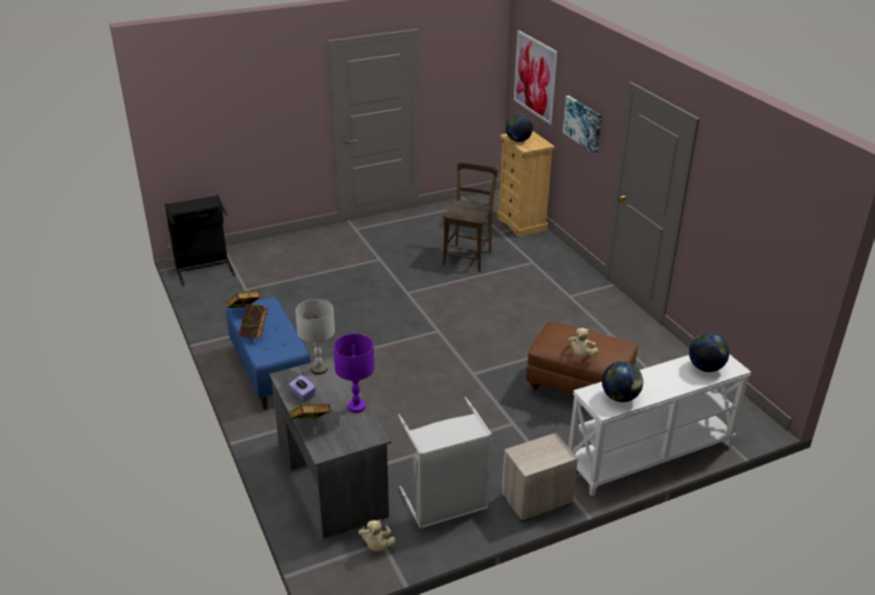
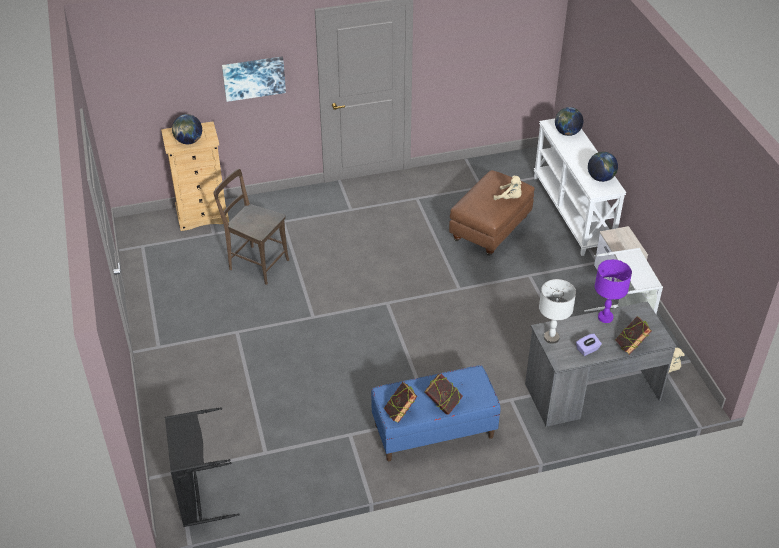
camera: 80 degrees left, 10 degrees up
(535, 76) = (151, 77): picture -> none

